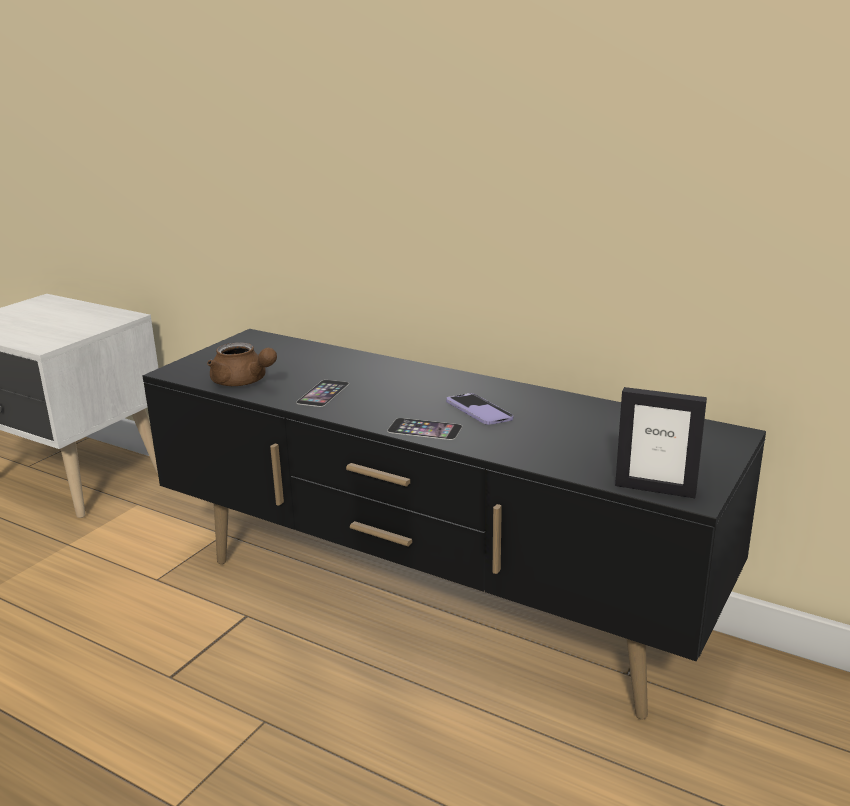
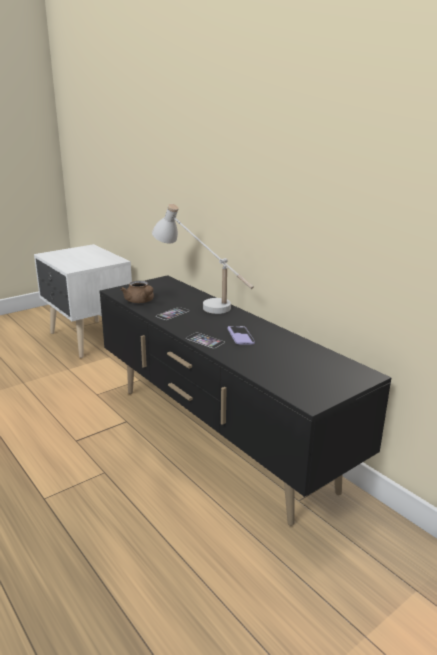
camera: 20 degrees right, 0 degrees up
(357, 366) = (201, 303): none -> white table lamp
(655, 489) = (294, 394): picture frame -> none

